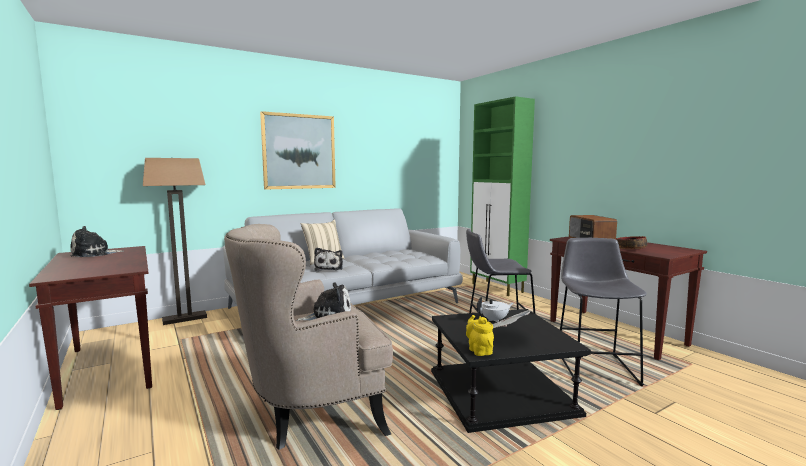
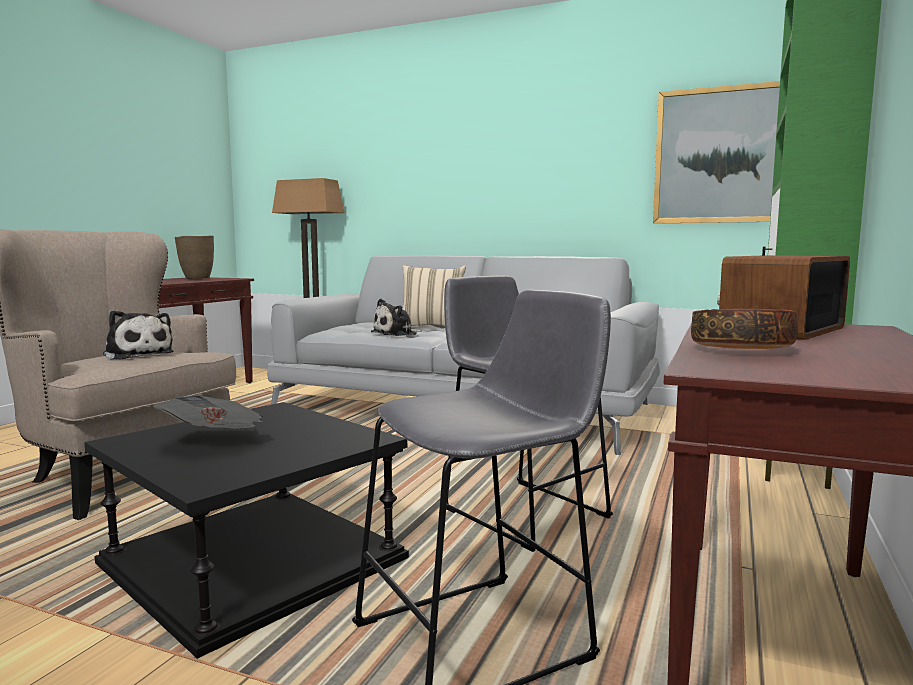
camera: 55 degrees right, 0 degrees up
(94, 254) = (196, 278): plush toy -> brown vase
(299, 151) = (466, 162): picture -> picture (724, 155)
(479, 350) = (134, 440): yellow teapot -> none
(494, 320) = (300, 429): white teapot -> none

